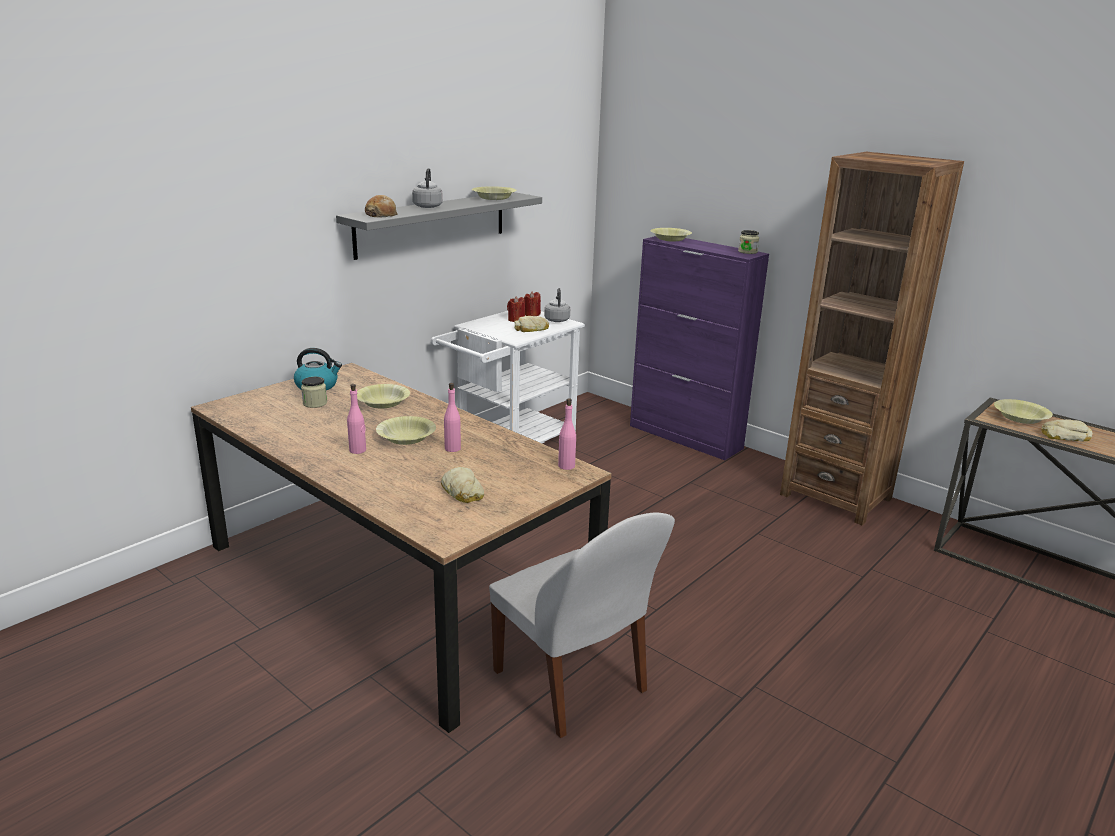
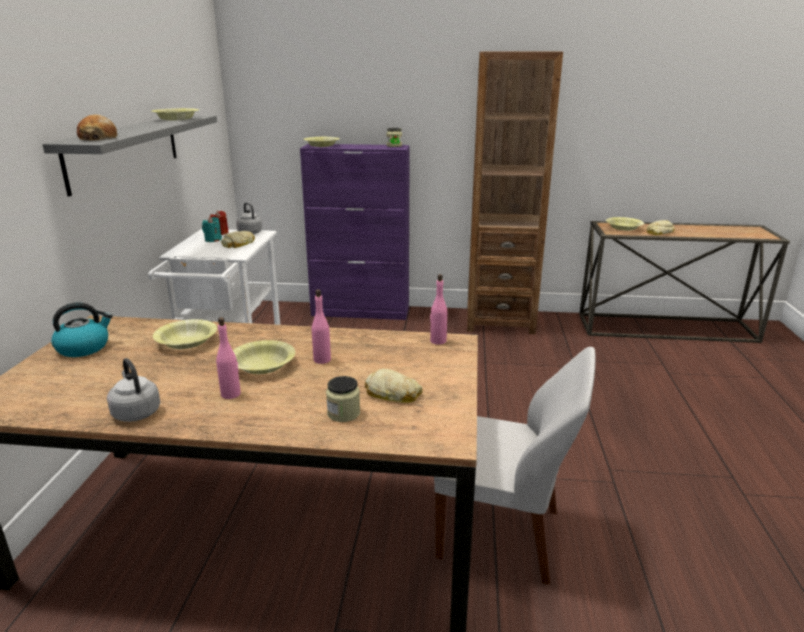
camera: 35 degrees left, 0 degrees up
(315, 403) = (107, 365): jar -> jar (343, 413)
(428, 206) = (128, 129): grey kettle -> grey kettle (136, 412)
(516, 320) = (213, 240): red candle -> turquoise candle

